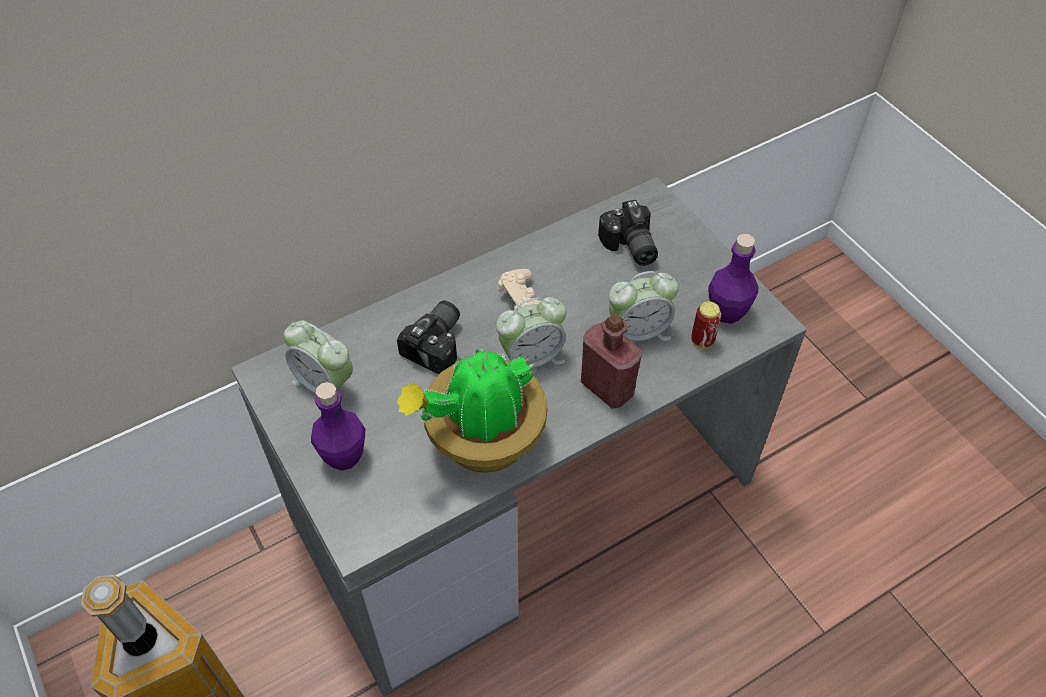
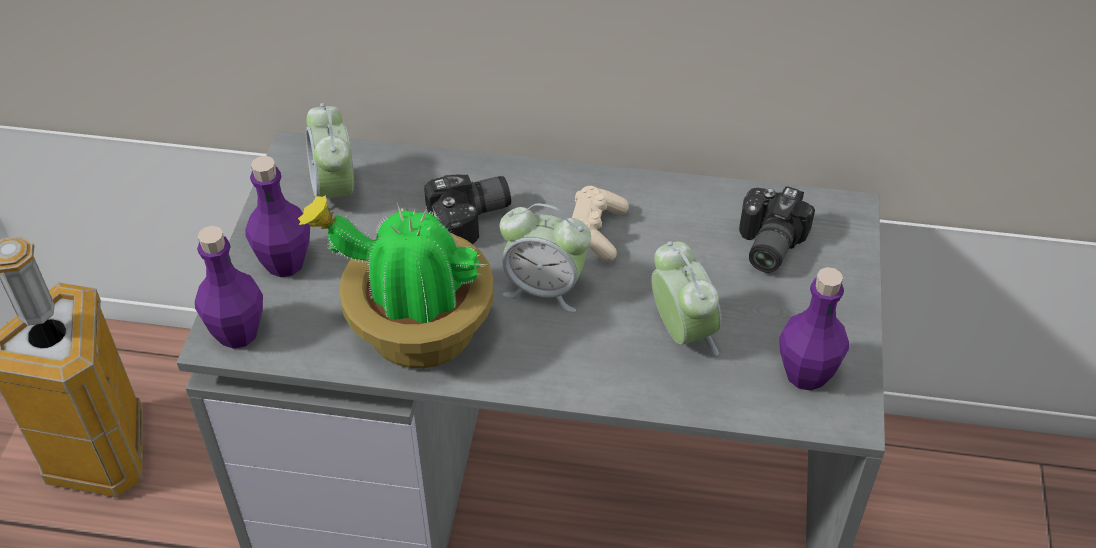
camera: 40 degrees right, 5 degrees down
(364, 526) = (237, 333): none -> purple bottle
(607, 388) = (590, 363): red bottle -> none
(638, 332) = (682, 332): alarm clock -> alarm clock turned 135 degrees counterclockwise
(702, 341) = (743, 384): can -> none

